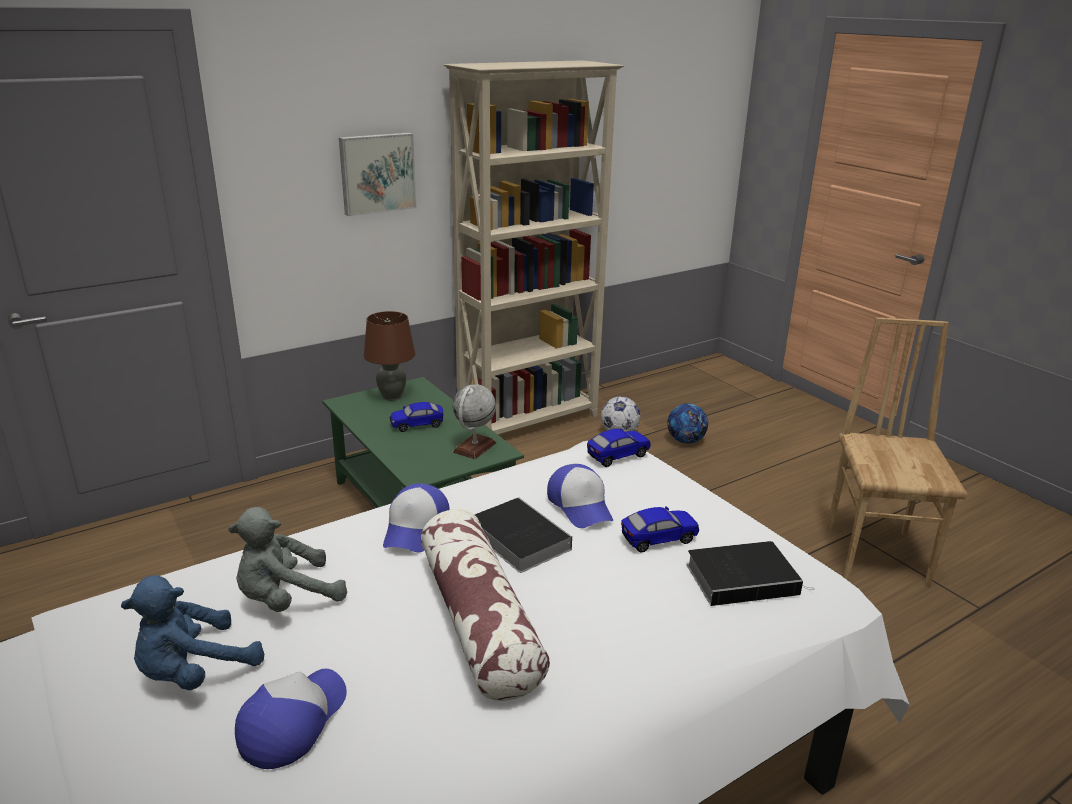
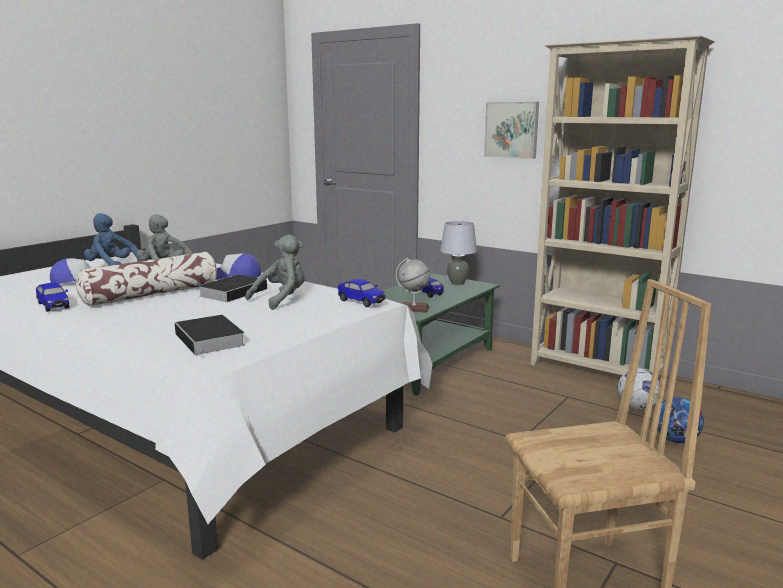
camera: 70 degrees right, 10 degrees down
(392, 396) = (457, 283): brown table lamp -> grey table lamp
(580, 506) = (282, 299): cap -> grey plush toy
(658, 539) = (250, 318): toy car -> toy car (53, 306)

